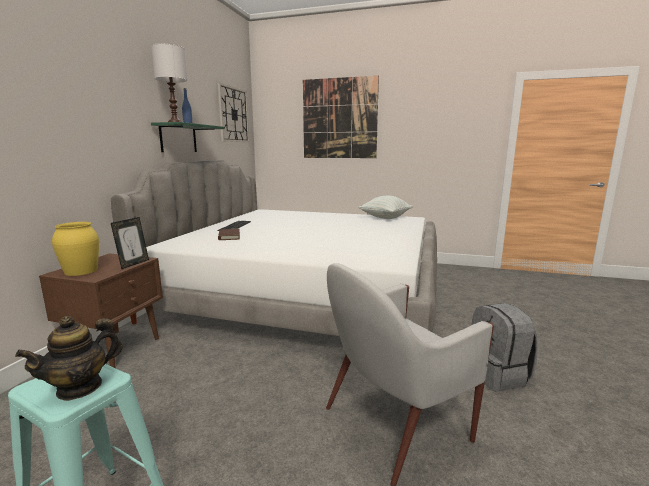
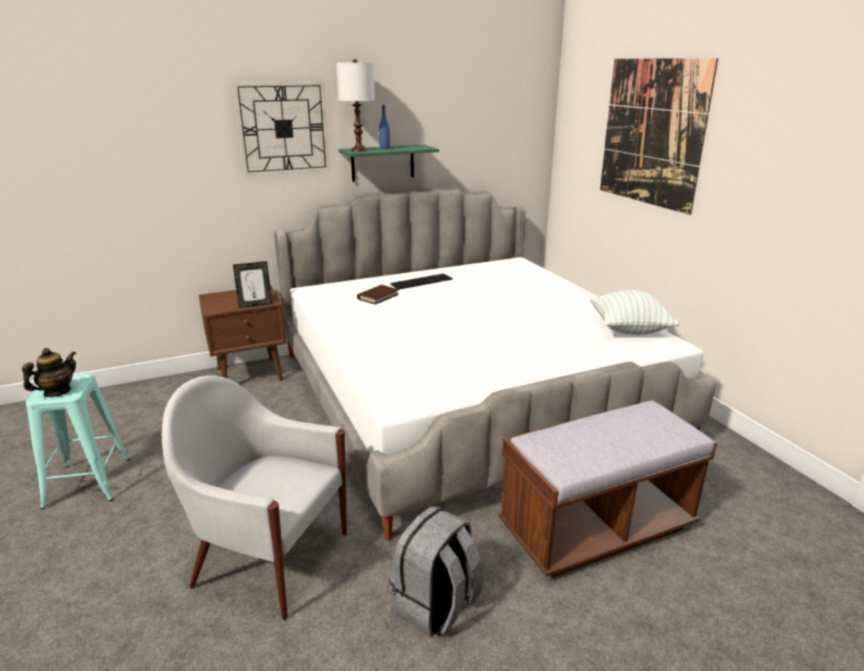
camera: 50 degrees right, 10 degrees up
(80, 387) = (57, 392): teapot -> teapot turned 120 degrees clockwise
(81, 271) = (220, 299): yellow vase -> none
(233, 115) = (502, 117): wall clock -> wall clock (283, 128)
(466, 310) = (596, 528): none -> brown bench

